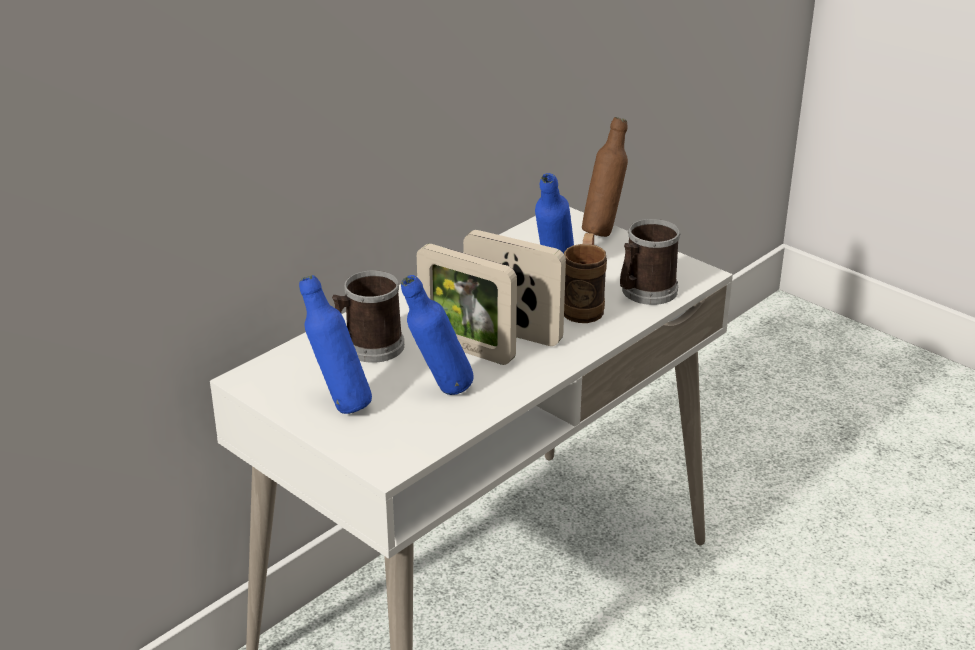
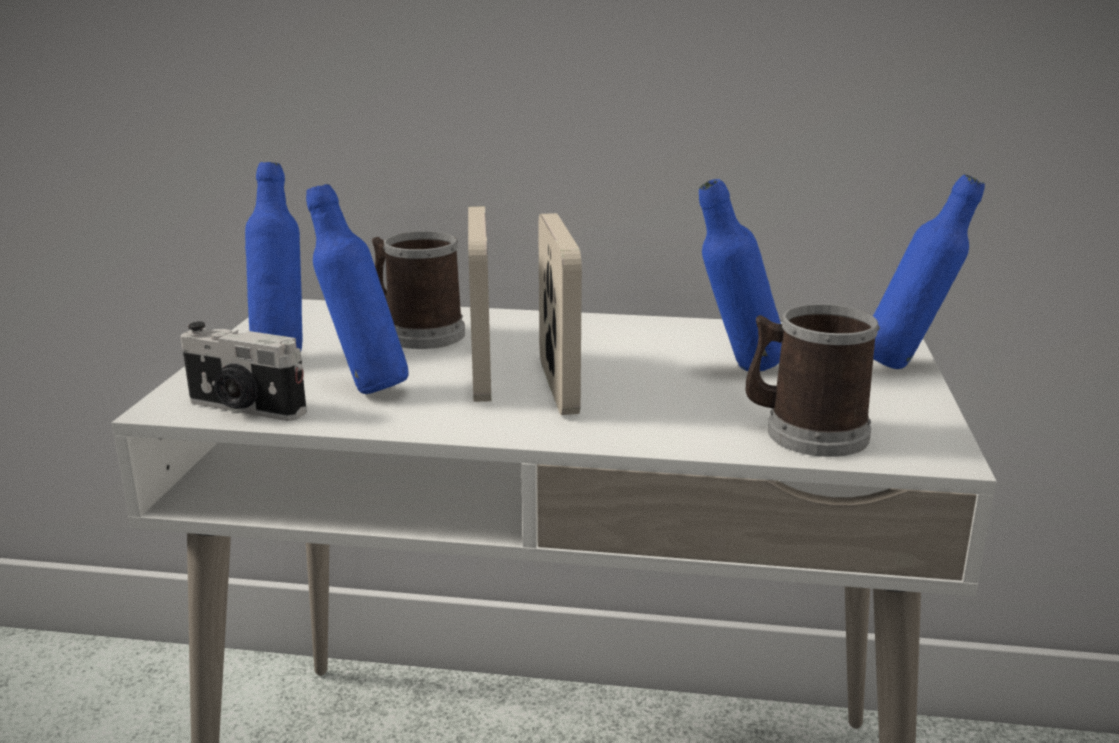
camera: 55 degrees right, 10 degrees down
(423, 440) = (245, 408): none -> camera
(584, 306) = (695, 406): brown mug -> none
(603, 230) = (907, 365): brown bottle -> blue bottle

